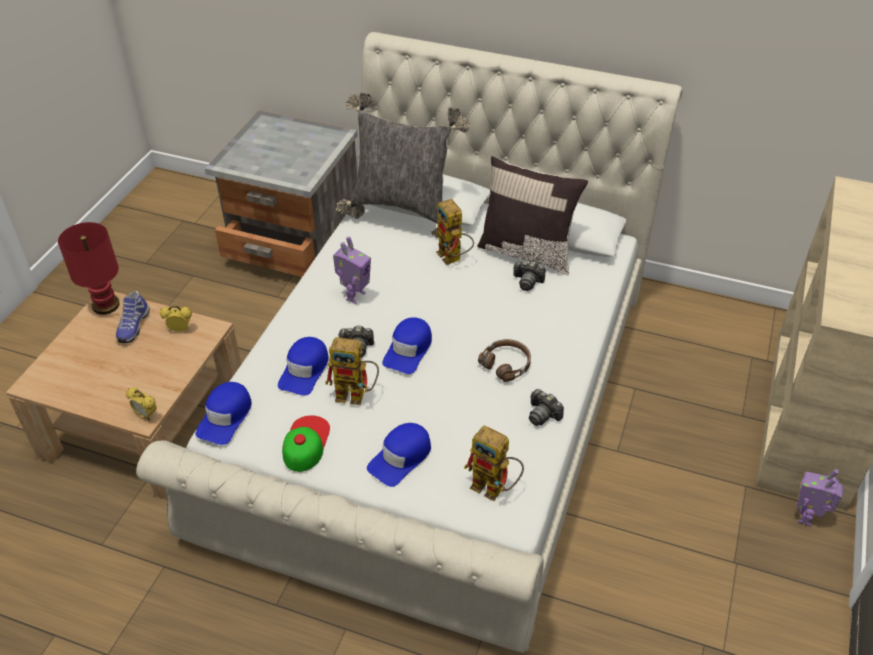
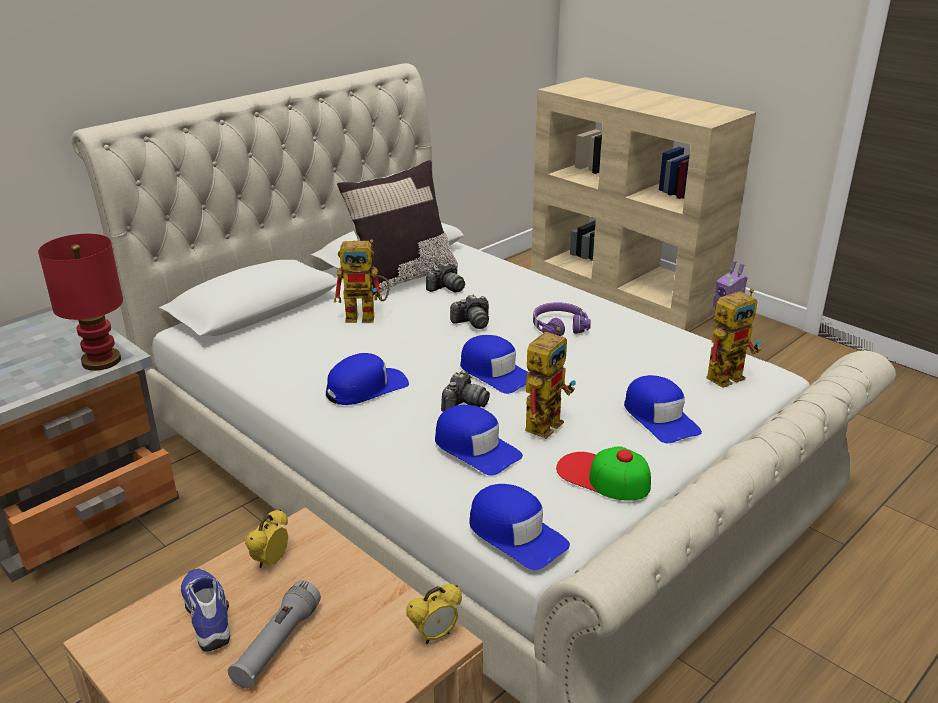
camera: 65 degrees left, 15 degrees down
(106, 306) = (121, 642): red table lamp -> red table lamp (102, 361)
(121, 358) = (277, 644): none -> grey flashlight
(132, 326) = (210, 616): shoe -> shoe turned 150 degrees counterclockwise
(354, 296) = (366, 388): toy robot -> blue cap
(404, 217) = (259, 326): pillow -> none
(506, 364) = (559, 326): brown headphones -> purple headphones
(543, 414) = (641, 327): camera -> camera (472, 322)

